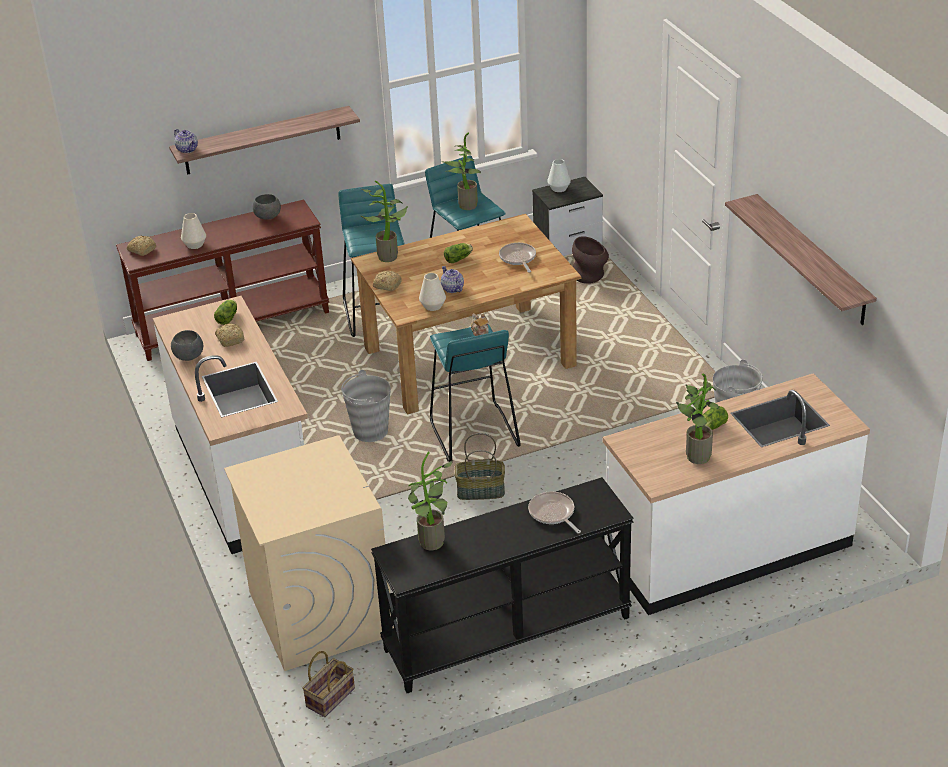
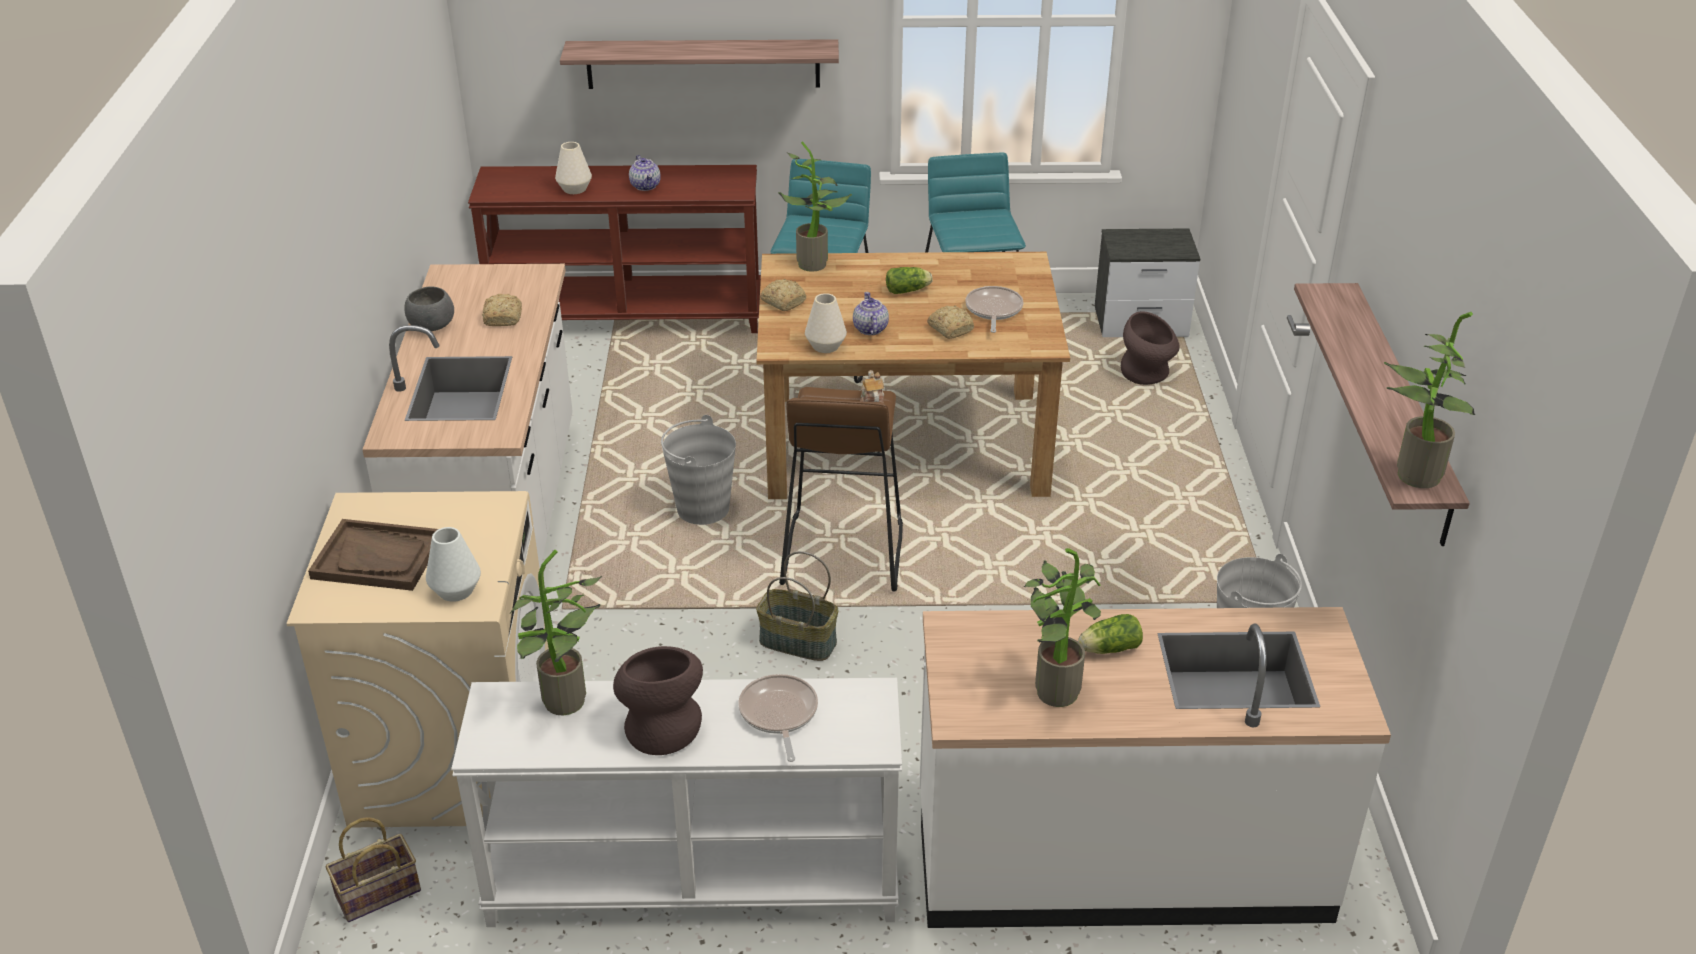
camera: 20 degrees right, 0 degrees up
(142, 250) = (505, 180): bread -> bread (950, 328)
(187, 149) = (584, 49): teapot -> teapot (646, 186)
(228, 317) = (524, 288): lettuce -> none
(268, 217) = (693, 176): grey bowl -> none
(282, 495) = (378, 558): none -> brown tray
(465, 206) = (972, 223): potted plant -> potted plant (1411, 475)
(473, 433) = (841, 553): turquoise stool -> brown stool
(494, 538) = (661, 726): none -> brown vase
(507, 635) = (692, 883): black console table -> white console table
(559, 188) = (1141, 236): white vase -> white vase (456, 590)

